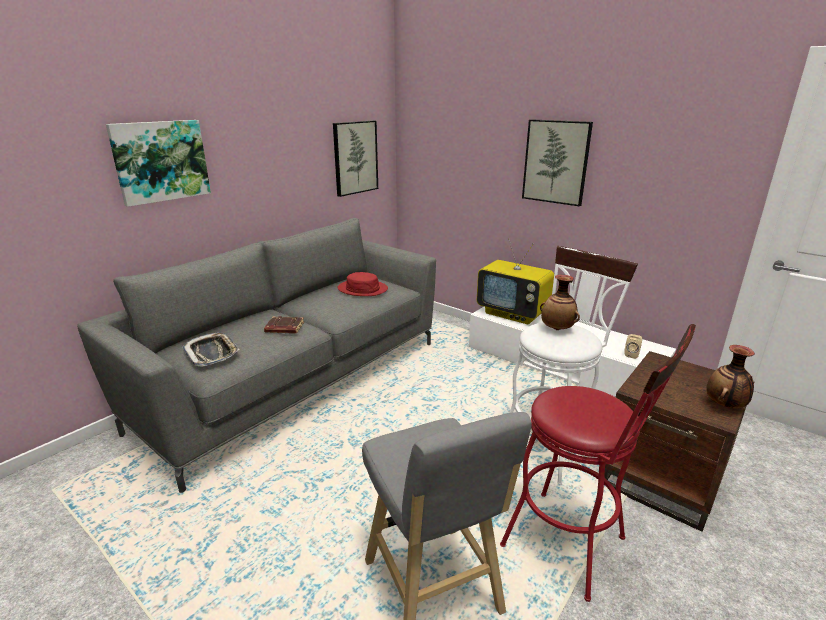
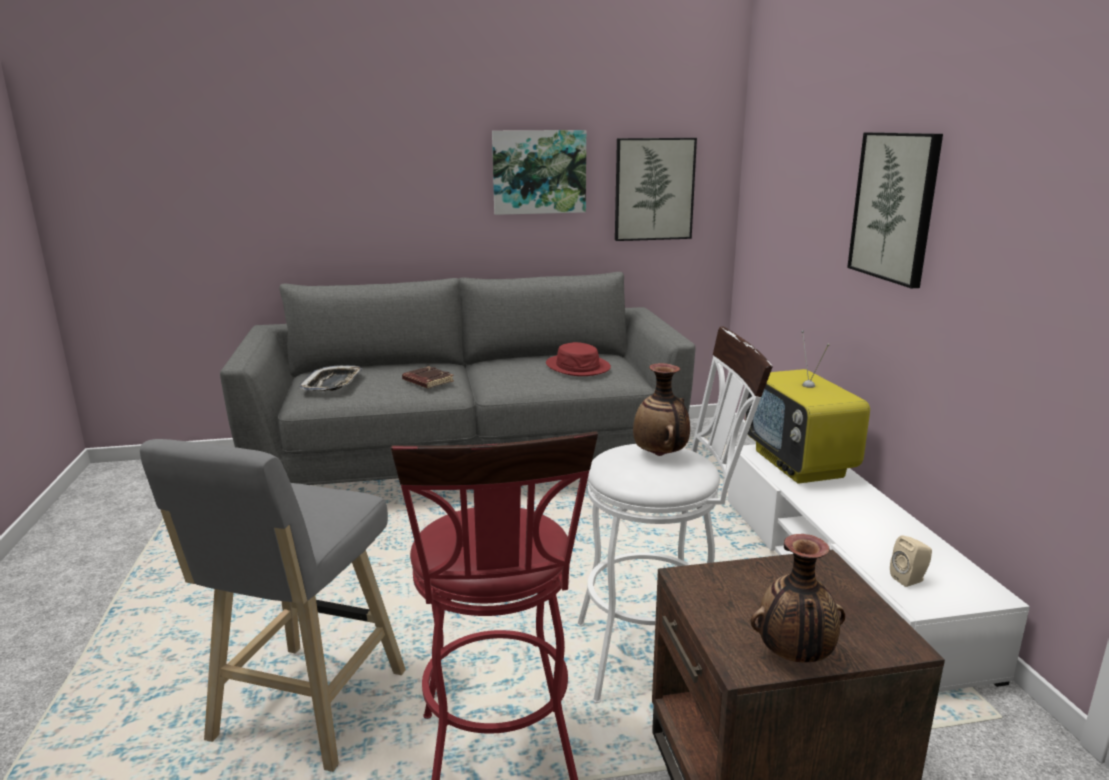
camera: 40 degrees right, 5 degrees down
(161, 161) = (366, 169): picture -> picture (539, 172)

